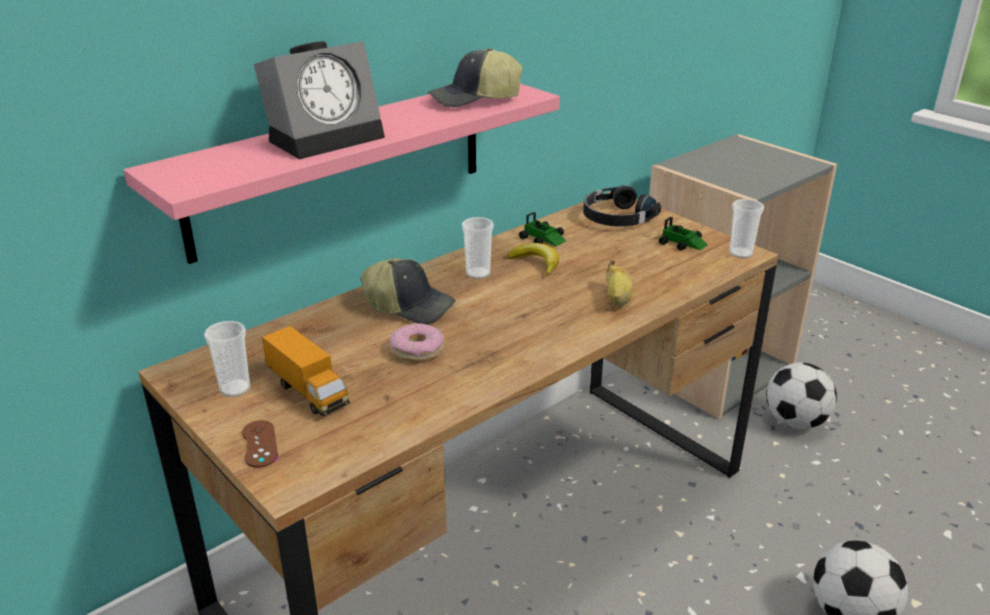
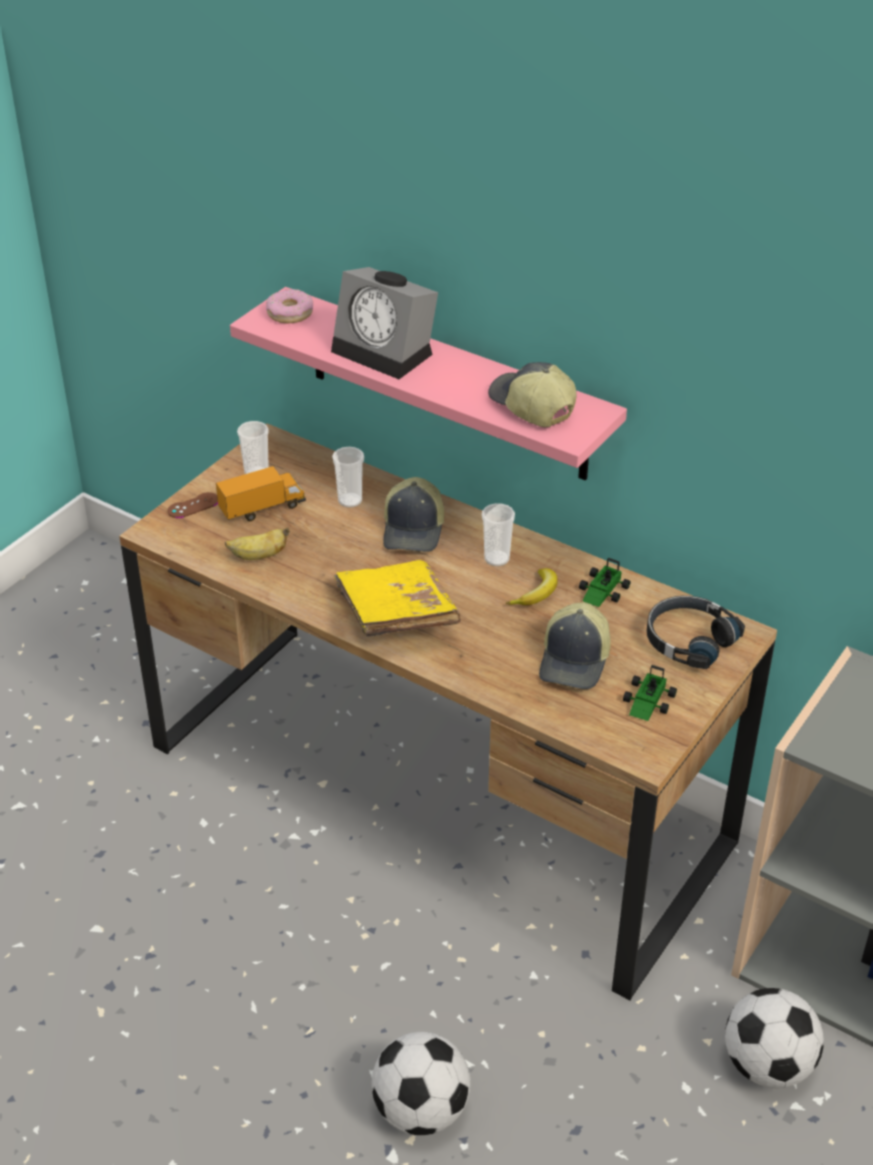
camera: 75 degrees right, 10 degrees up
(308, 392) = (263, 509): toy truck -> toy truck turned 150 degrees counterclockwise
(417, 350) = (341, 550): donut -> donut (289, 313)
(538, 333) = (396, 616): none -> yellow book
(618, 299) = (484, 661): banana -> banana (258, 556)
(628, 261) = (575, 660): none -> cap
(740, 253) = (642, 751): cup -> cup (350, 500)

